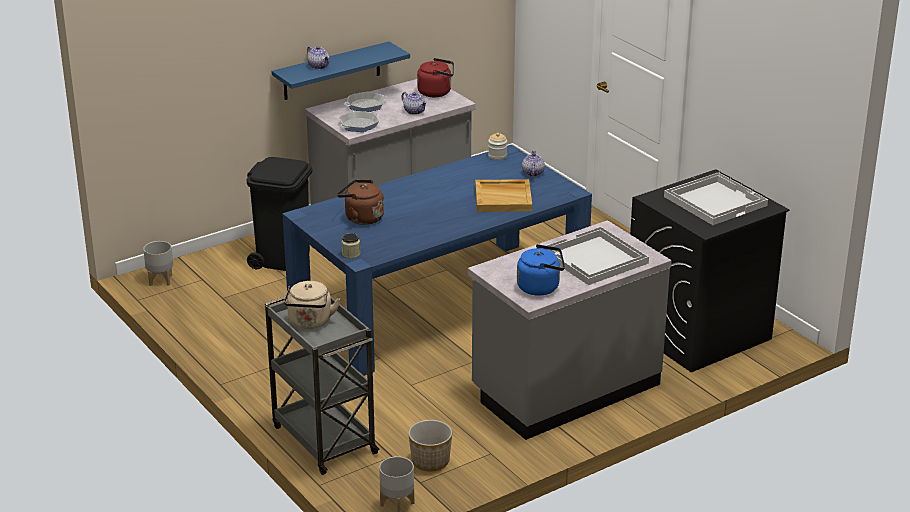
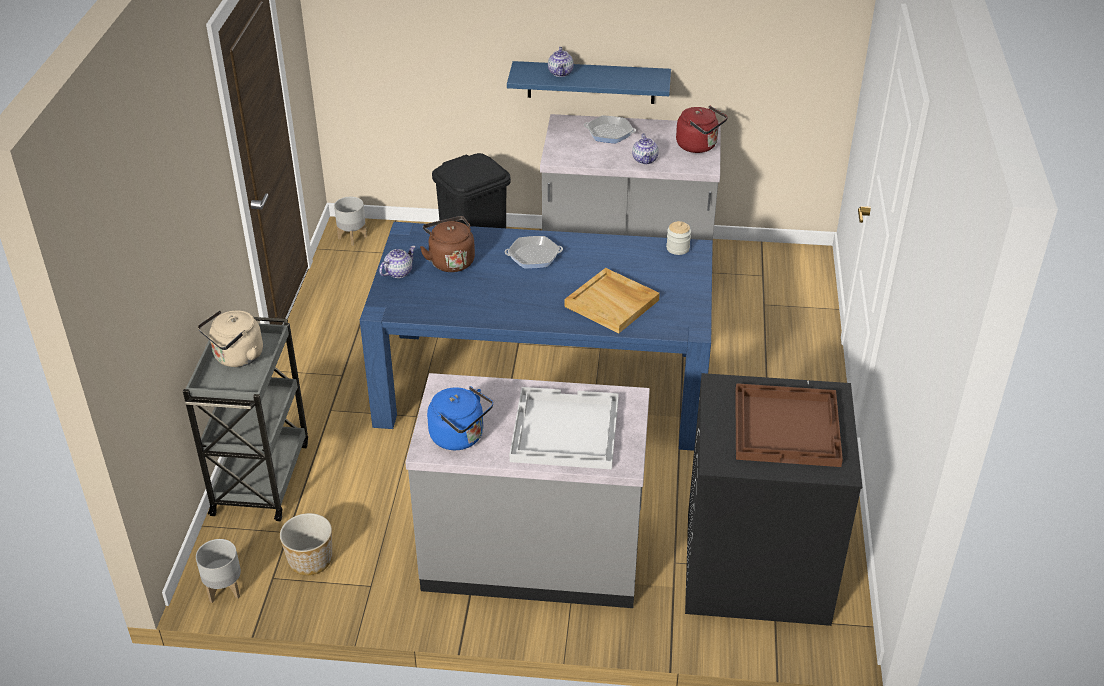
camera: 40 degrees right, 10 degrees up
(351, 254) = (384, 297): jar -> none
(359, 125) = (571, 153): frying pan -> frying pan (533, 256)
(532, 173) = (684, 286): teapot -> teapot (398, 272)
(715, 200) = (787, 426): white tray -> brown tray

